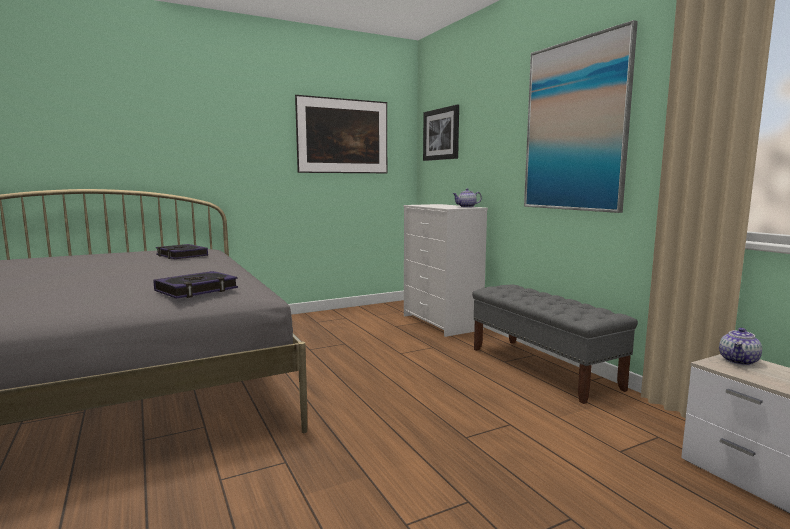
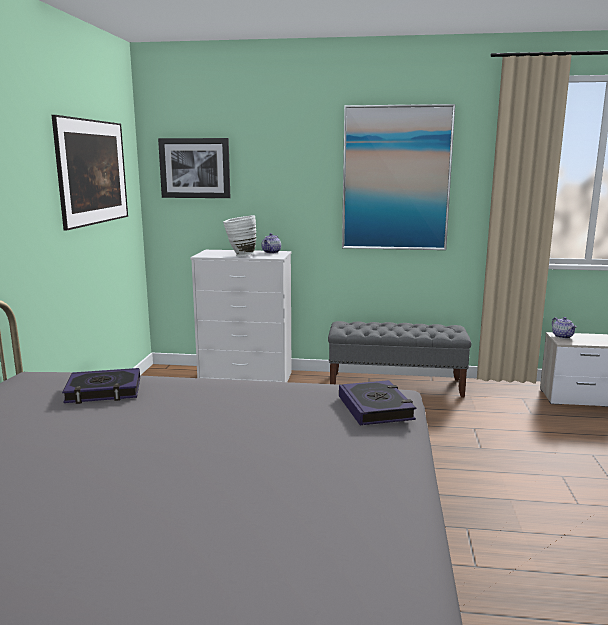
camera: 55 degrees left, 5 degrees up
(433, 206) = (240, 255): none -> white vase

